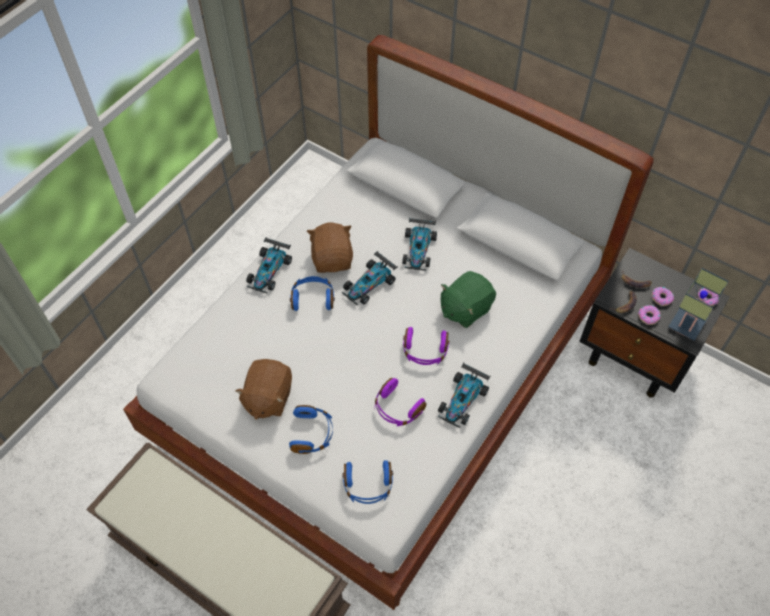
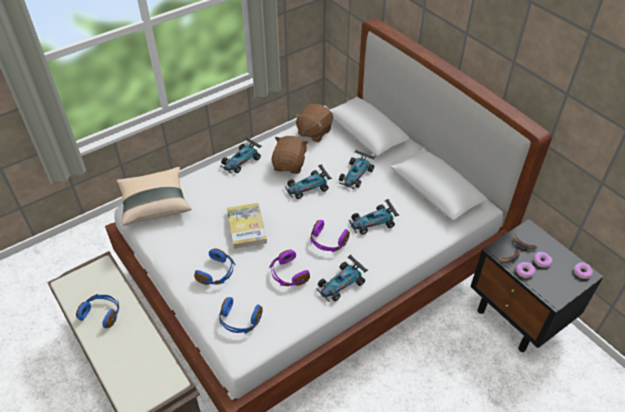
camera: 20 degrees right, 10 degrees down
(188, 365) = (155, 204): none -> beige pillow
(268, 397) = (198, 240): brown plush toy -> brown plush toy (314, 132)
(313, 298) = (262, 185): blue headphones -> blue headphones (102, 313)
(320, 362) = (246, 227): none -> book
(465, 308) = (373, 222): green plush toy -> toy car
(688, 326) = (557, 288): table lamp -> none

